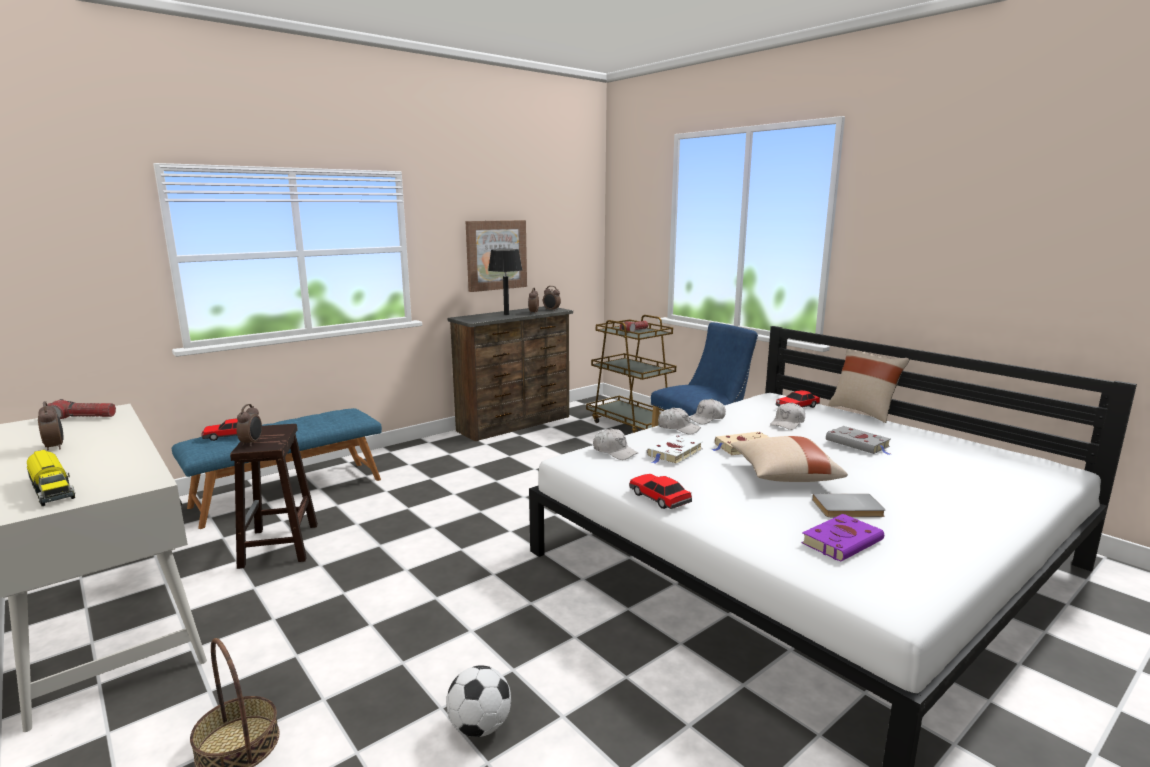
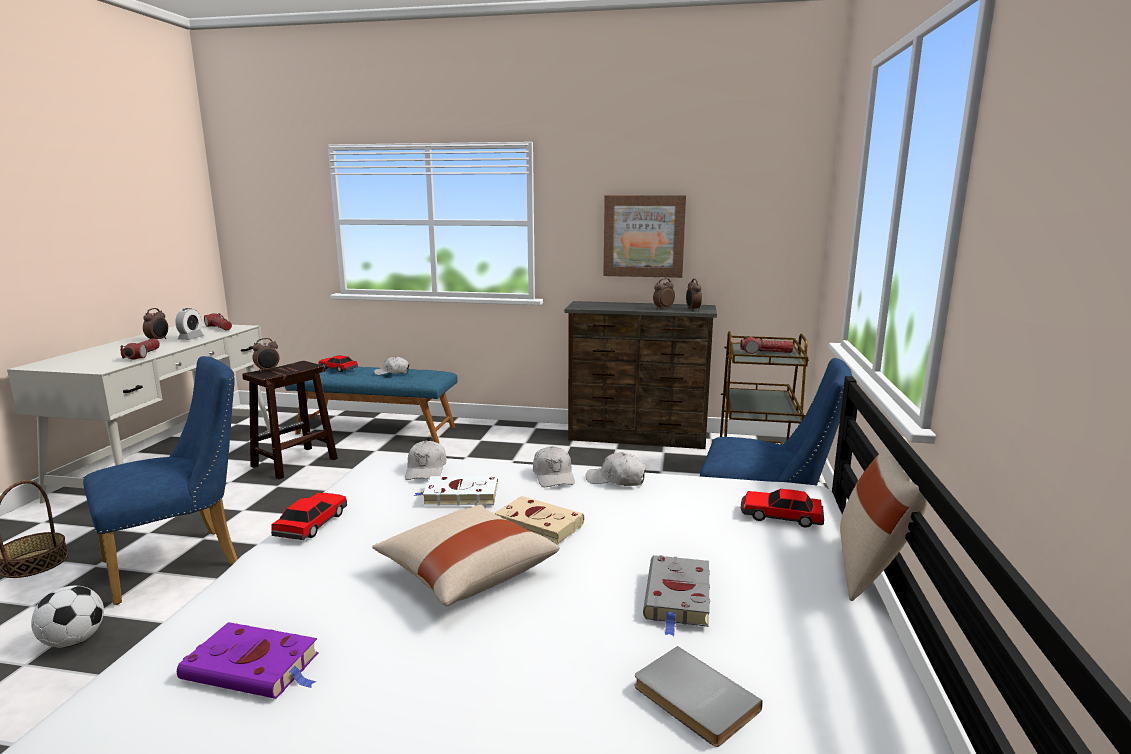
camera: 50 degrees right, 0 degrees up
(51, 489) = (82, 359): toy truck -> none
(100, 433) = (191, 338): none -> alarm clock
(128, 460) = (143, 355): none -> flashlight
(403, 643) = (182, 561): none -> blue chair
(506, 314) = (631, 306): black table lamp -> none
(787, 423) = (688, 527): white cap -> white cap (392, 372)
(848, 509) = (380, 647): grey book -> grey book (692, 700)

